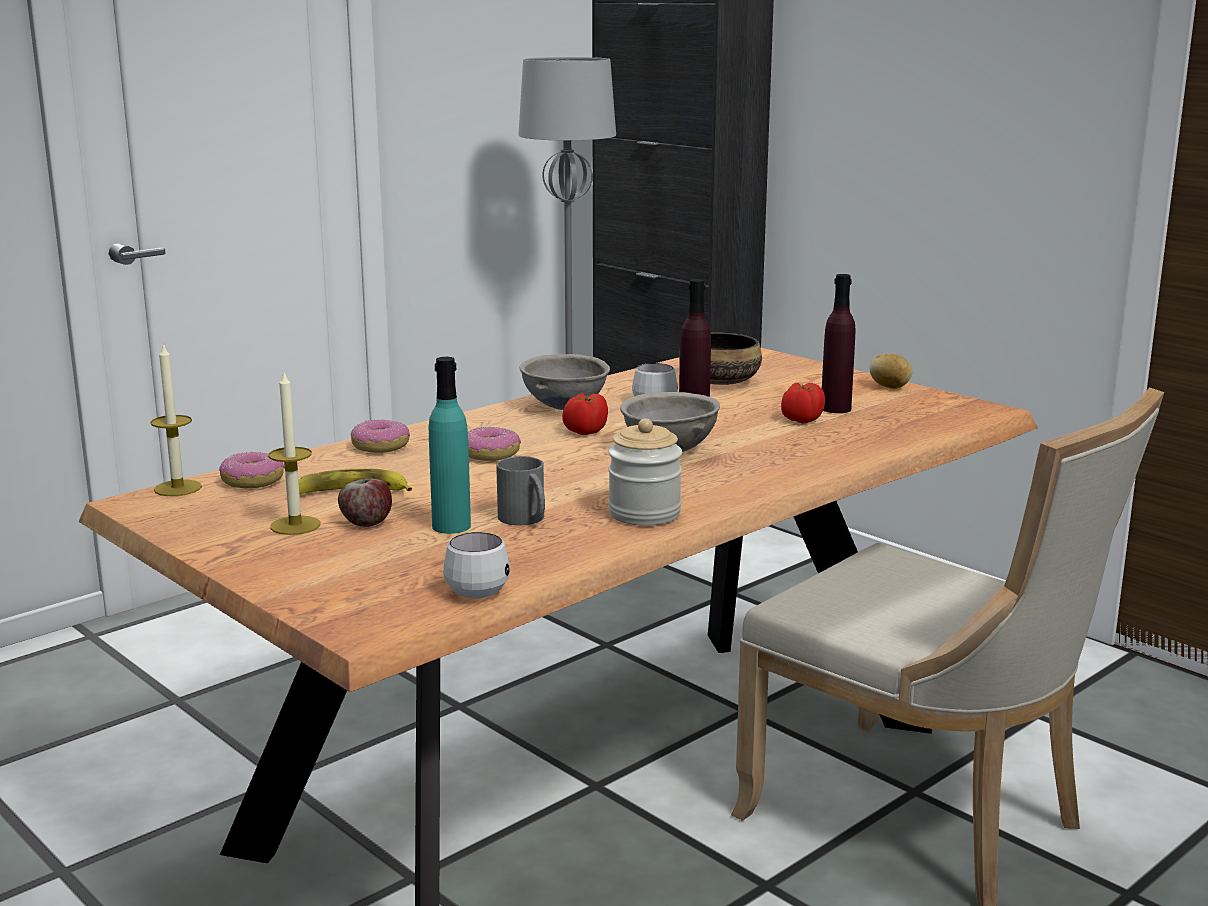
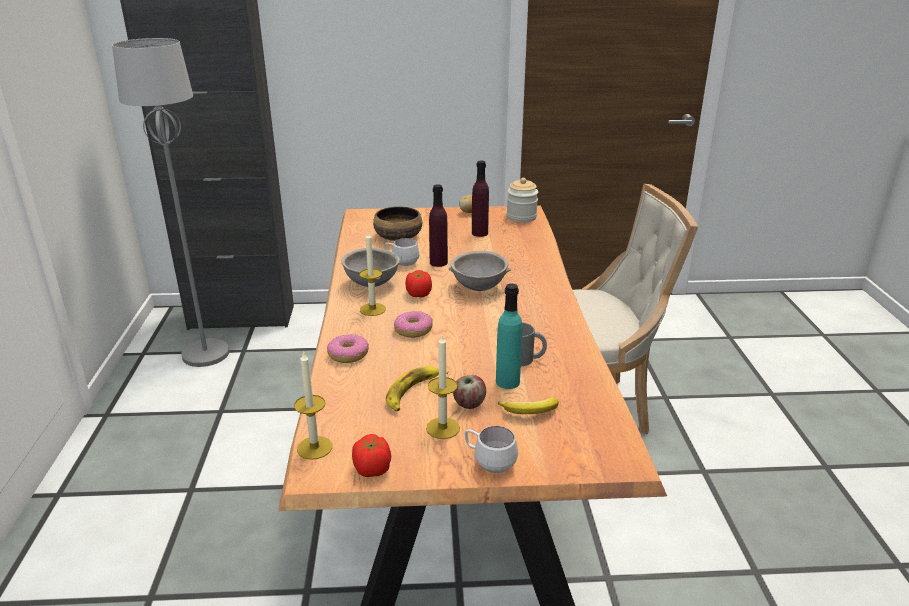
camera: 50 degrees left, 10 degrees up
(253, 481) = (344, 416): donut -> none
(399, 554) = (530, 411): none -> banana
(477, 588) = (603, 407): white mug -> white mug (489, 462)
(504, 425) = (372, 309): none -> candle
(644, 513) = (555, 328): jar -> jar (521, 217)
(801, 420) = (483, 245): tomato -> tomato (372, 469)

